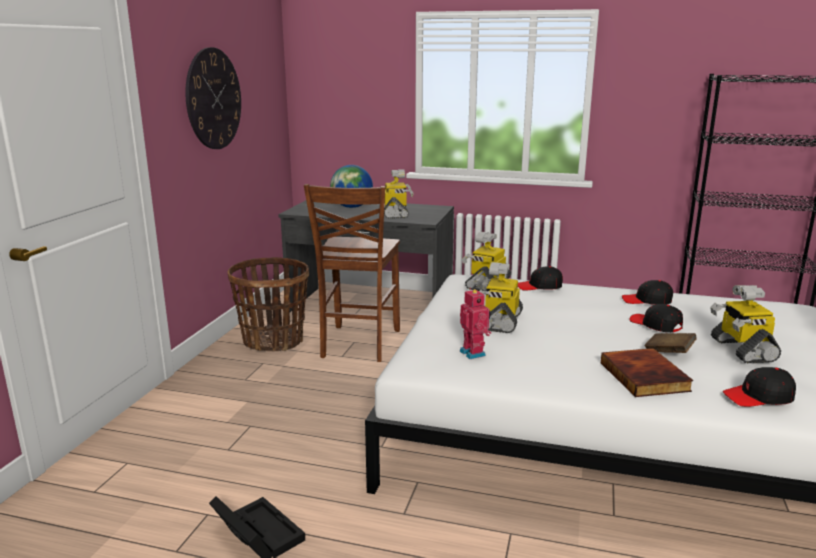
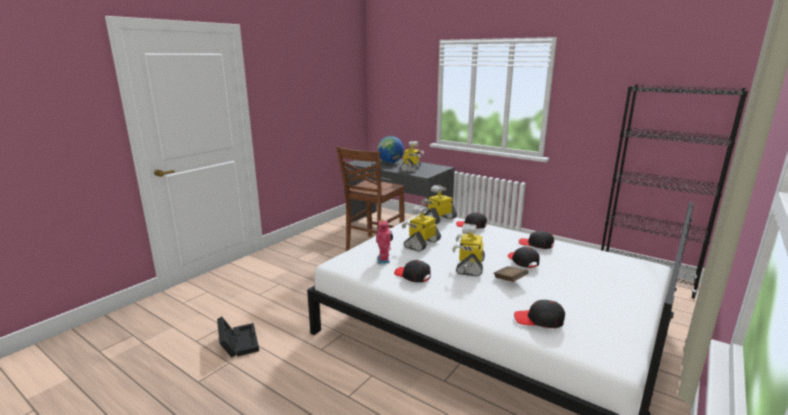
camera: 20 degrees right, 0 degrees up
(213, 99) = (304, 93): wall clock -> none
(273, 341) = (328, 238): basket -> none
(538, 368) = (412, 276): none -> black cap
(646, 377) = (476, 293): book -> none
(741, 349) = (565, 287): toy robot -> toy robot (469, 266)

